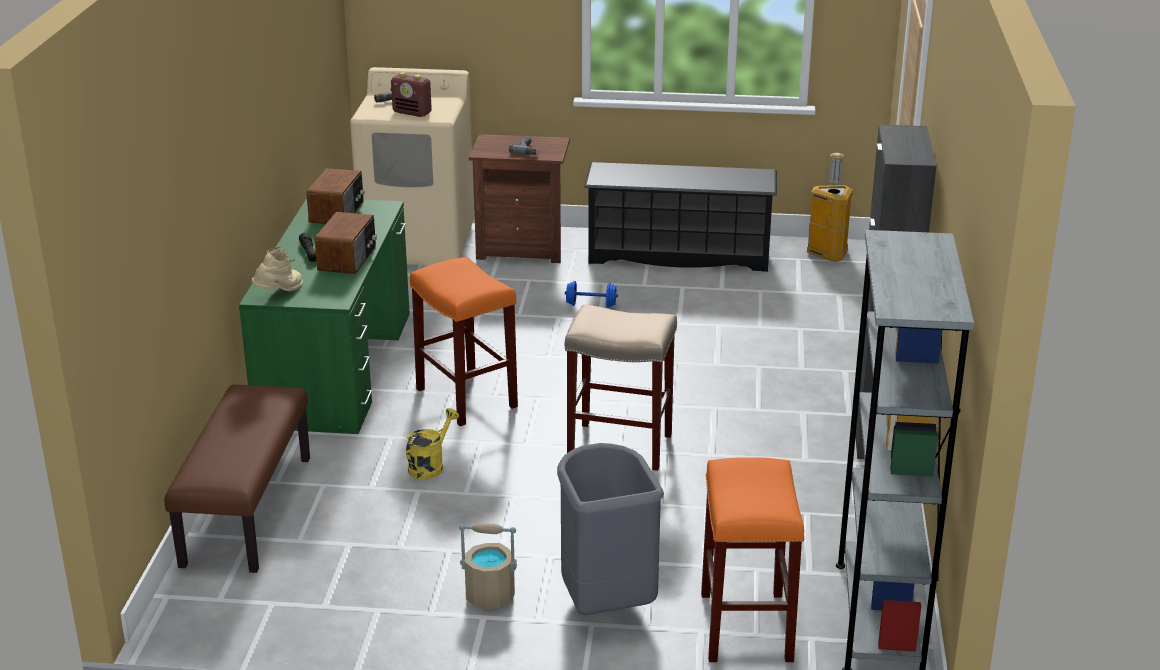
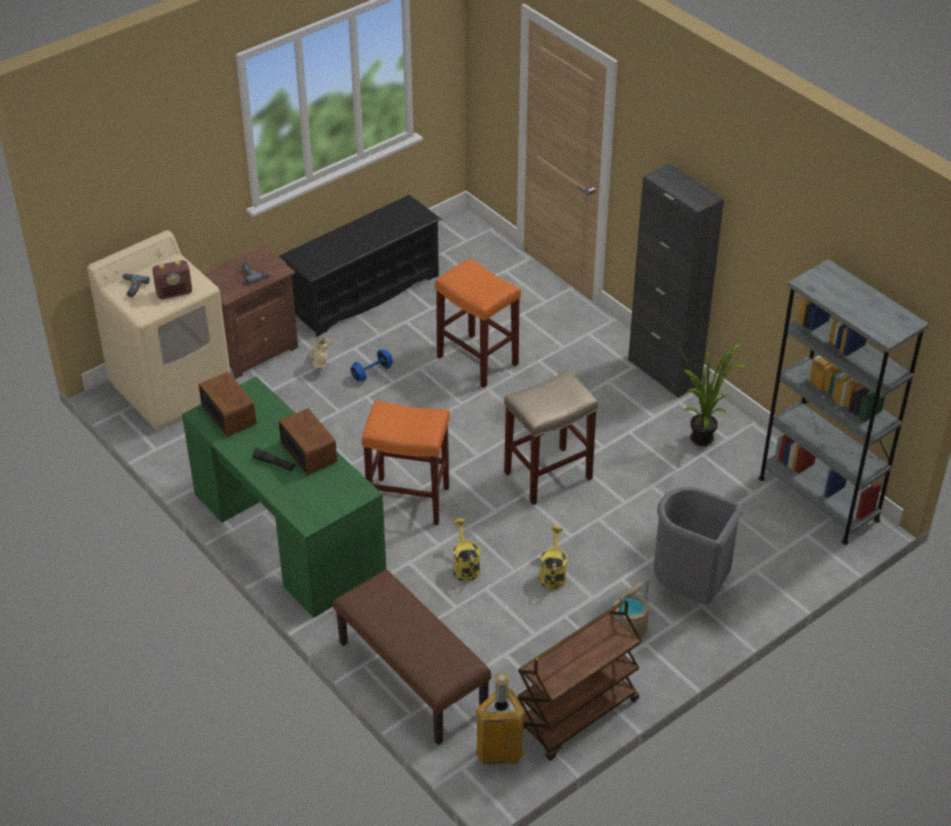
camera: 45 degrees left, 15 degrees up
(280, 293) = (315, 510): beige boot -> beige boot (320, 364)
(323, 627) = (577, 716): none -> brown cart
(495, 515) = (553, 573): none -> yellow watering can
(747, 628) = (772, 551): orange stool -> orange stool (478, 361)
(823, 505) = (703, 443): none -> potted plant
(827, 254) = (454, 238): trash can -> trash can (499, 752)

